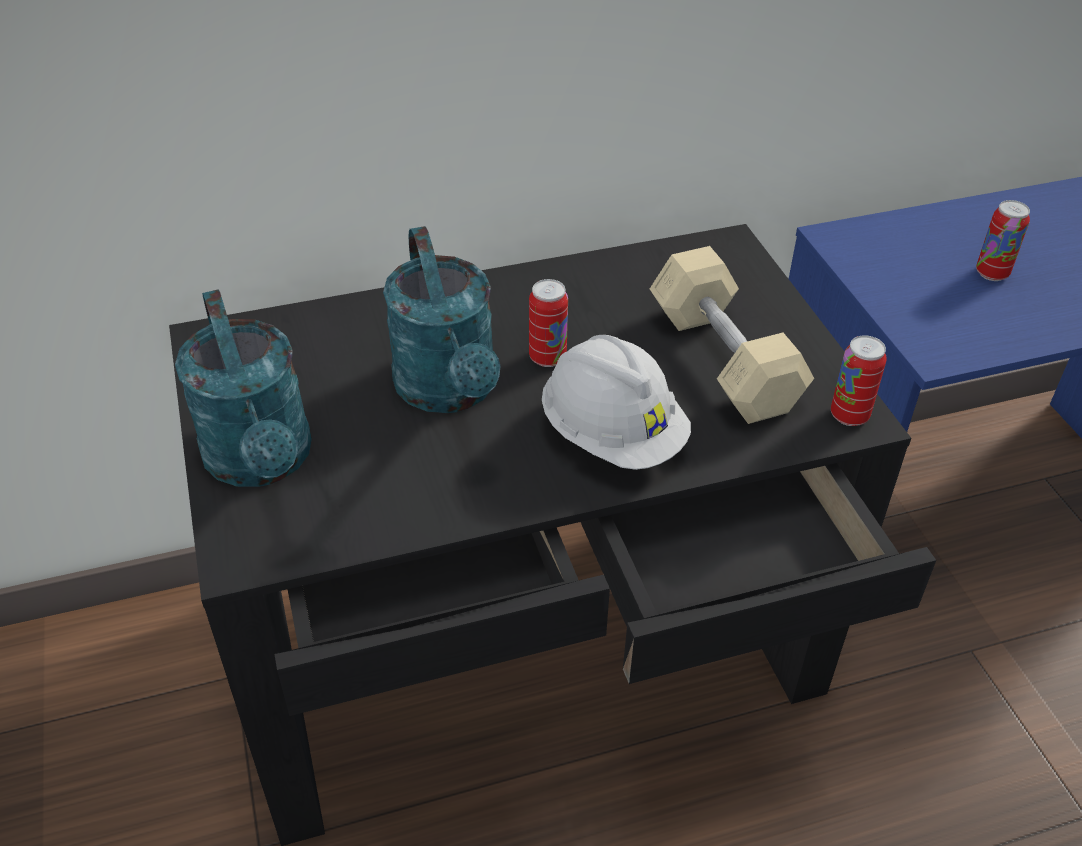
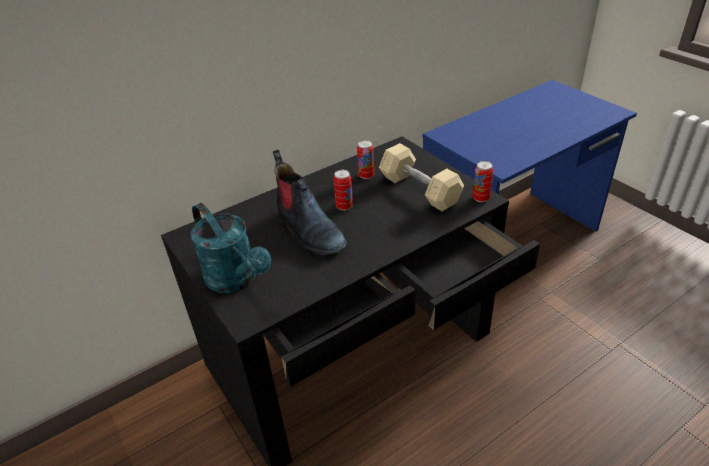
camera: 15 degrees left, 5 degrees down
(450, 391) = (308, 230): turquoise watering can -> boot
(612, 436) = (388, 230): white hard hat -> none
(992, 273) = (508, 134): can -> can (366, 175)

